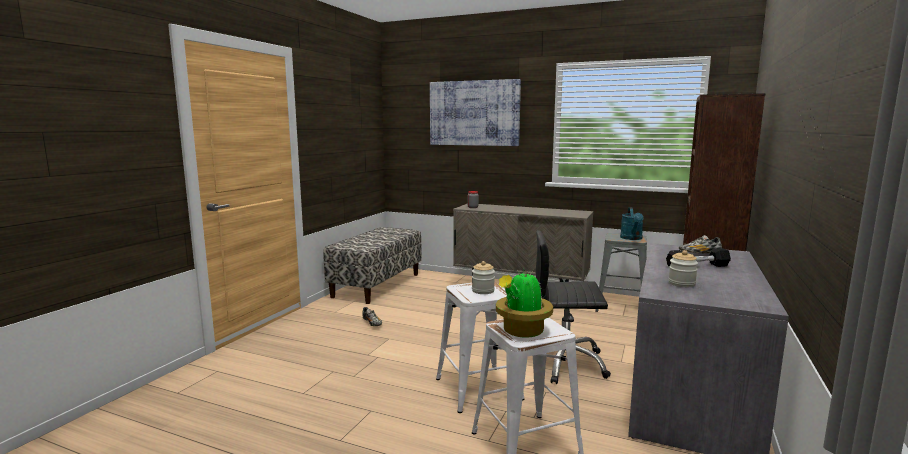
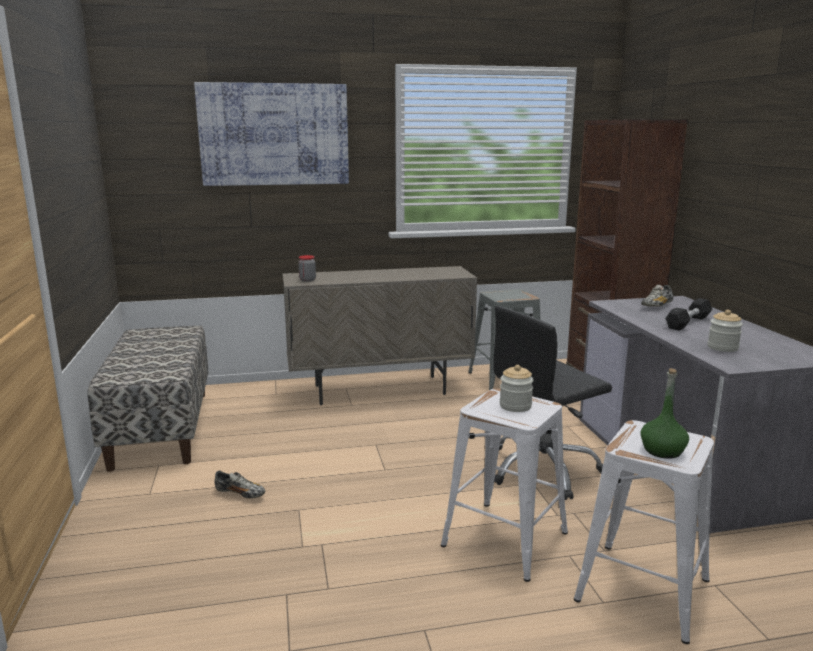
camera: 35 degrees left, 5 degrees up
(522, 331) = (662, 451): potted plant -> green bottle
(632, 238) = (518, 295): turquoise watering can -> none

